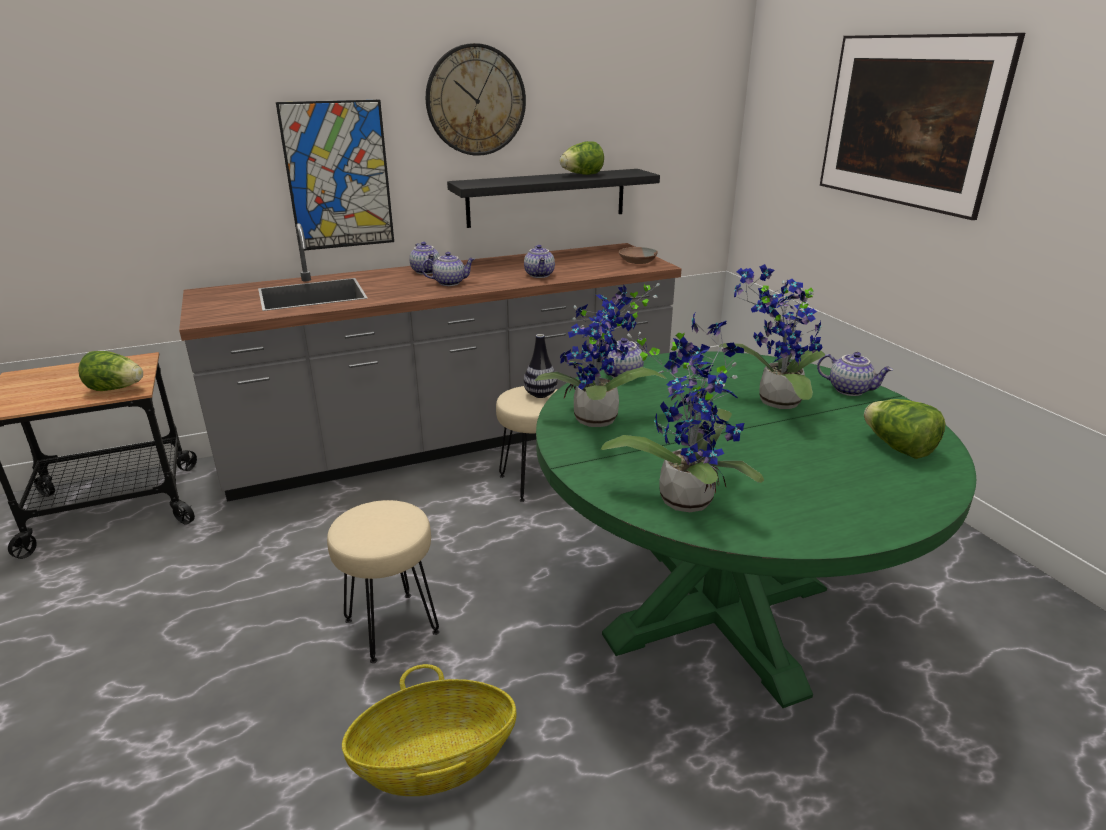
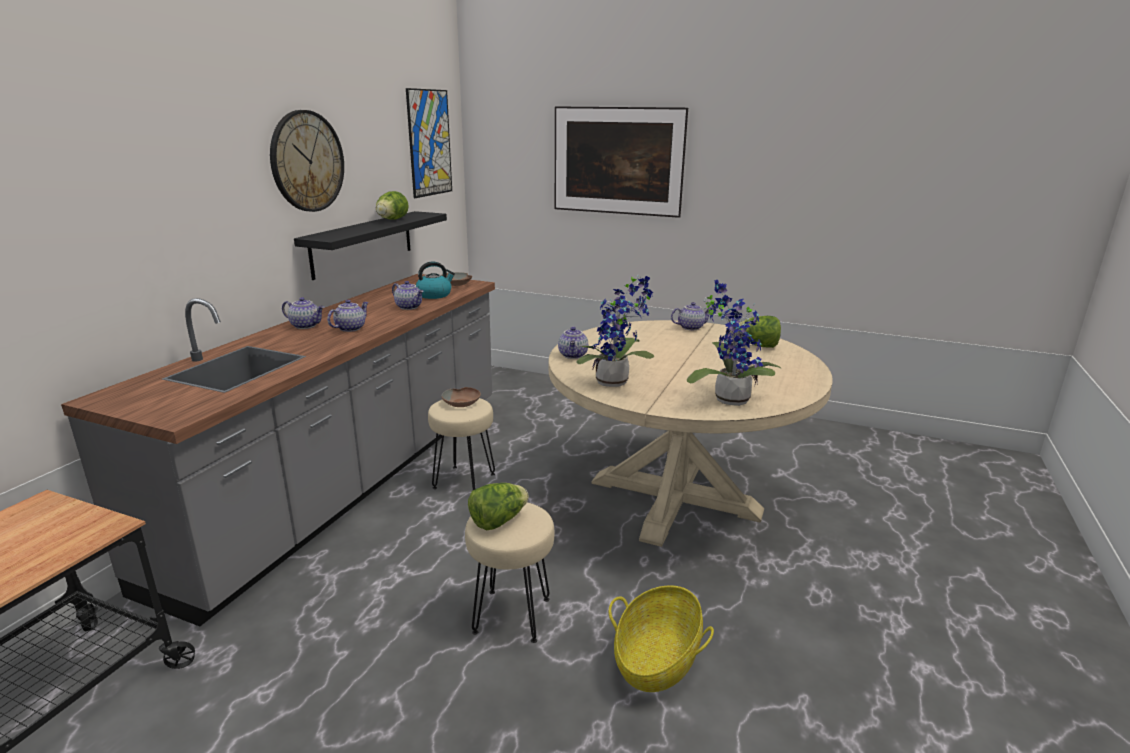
camera: 45 degrees left, 5 degrees down
(116, 389) = (81, 534): lettuce -> lettuce (498, 521)
(338, 176) = (205, 245): picture -> picture (429, 143)
(540, 395) = (462, 402): vase -> brown bowl
(590, 268) = (434, 295): none -> kettle
(718, 611) = (674, 496): green dining table -> beige dining table
(773, 402) = (672, 343): potted plant -> none

